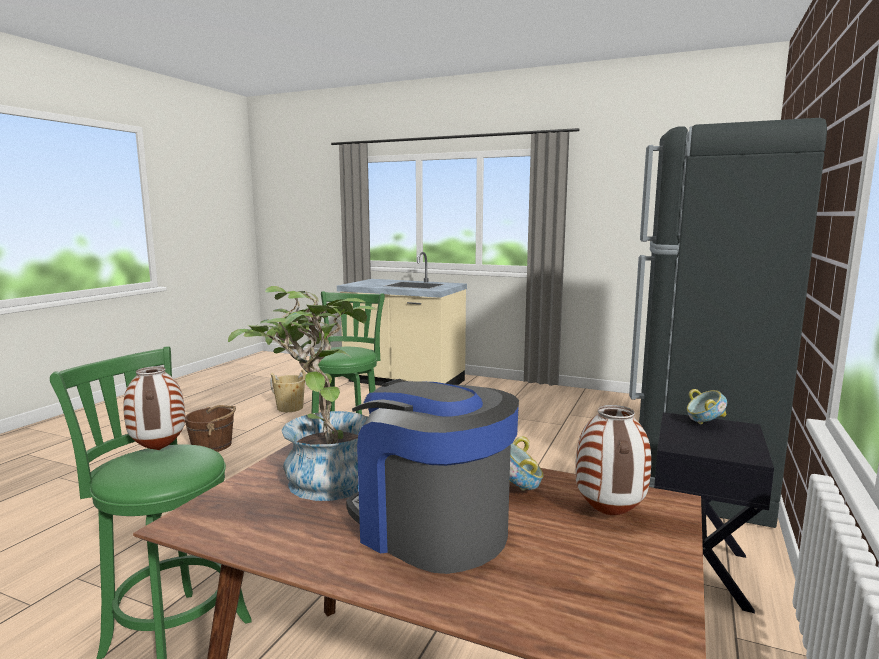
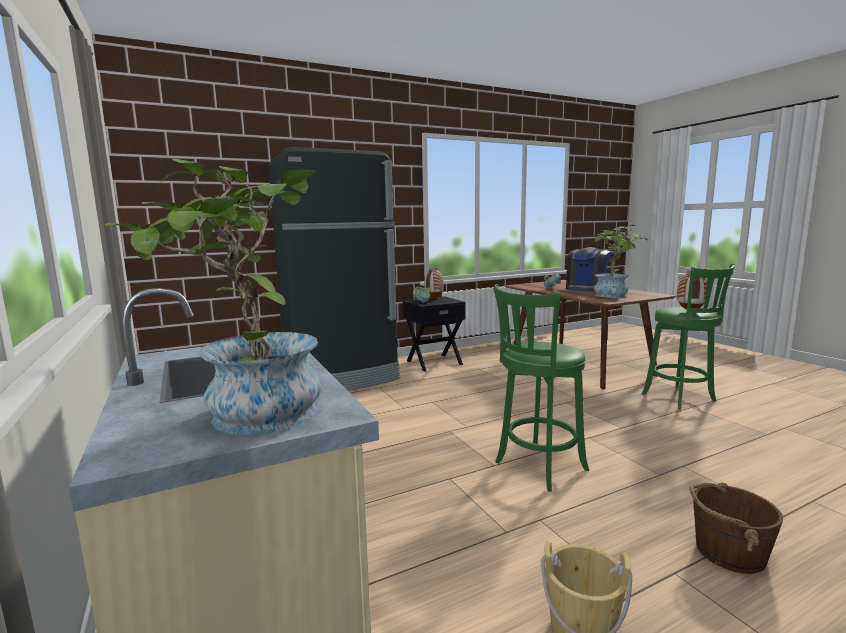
camera: 140 degrees left, 0 degrees up
(369, 283) = (248, 416): none -> potted plant
(430, 528) = (586, 288): coffee machine -> coffee machine turned 45 degrees clockwise
(610, 515) = (536, 285): vase -> vase (433, 298)

